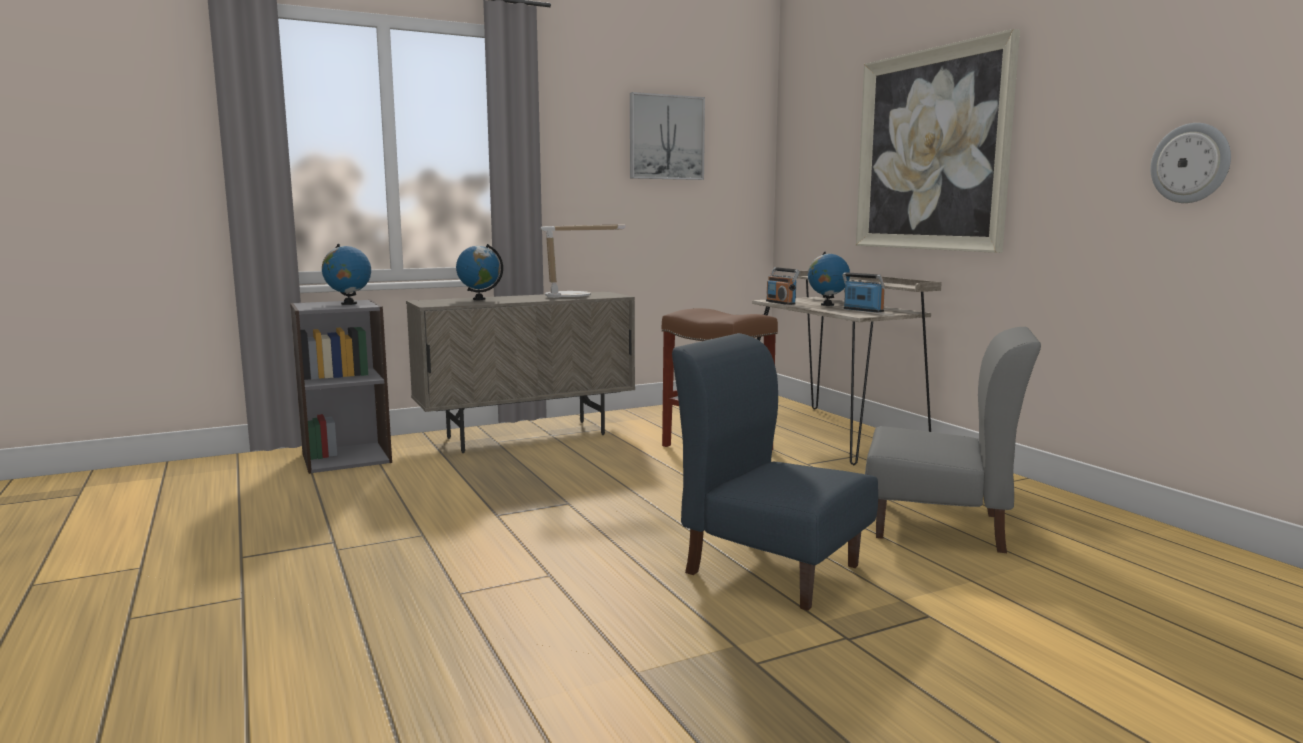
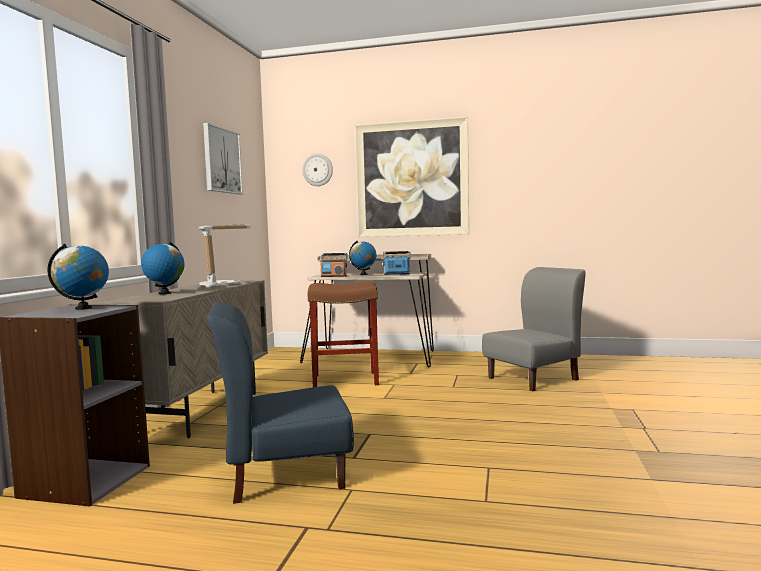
camera: 50 degrees left, 5 degrees down
(771, 568) = (546, 418): blue chair -> blue chair (284, 474)
(1191, 163) = (569, 187): wall clock -> wall clock (317, 170)

